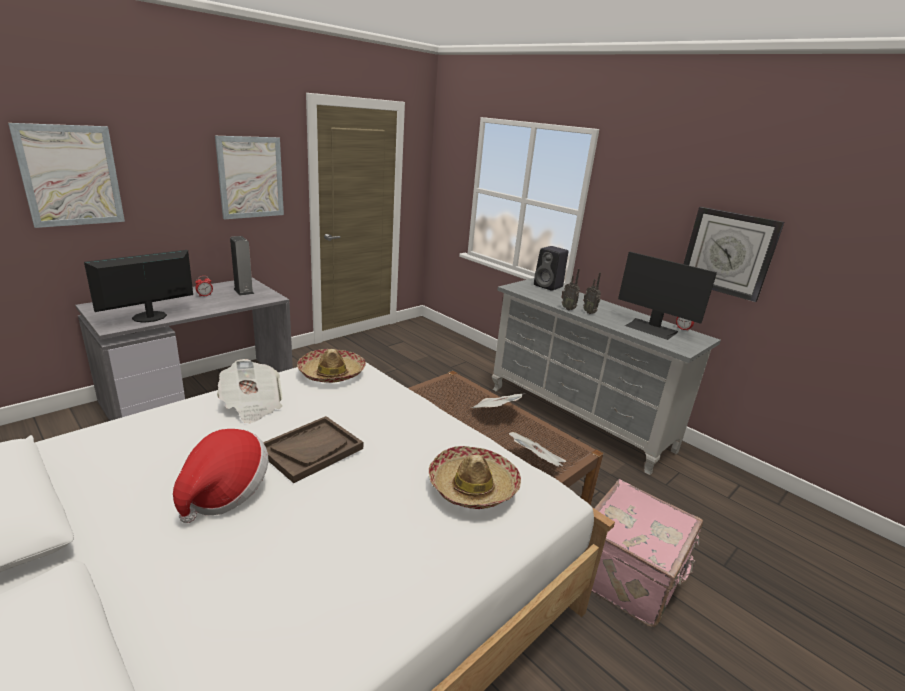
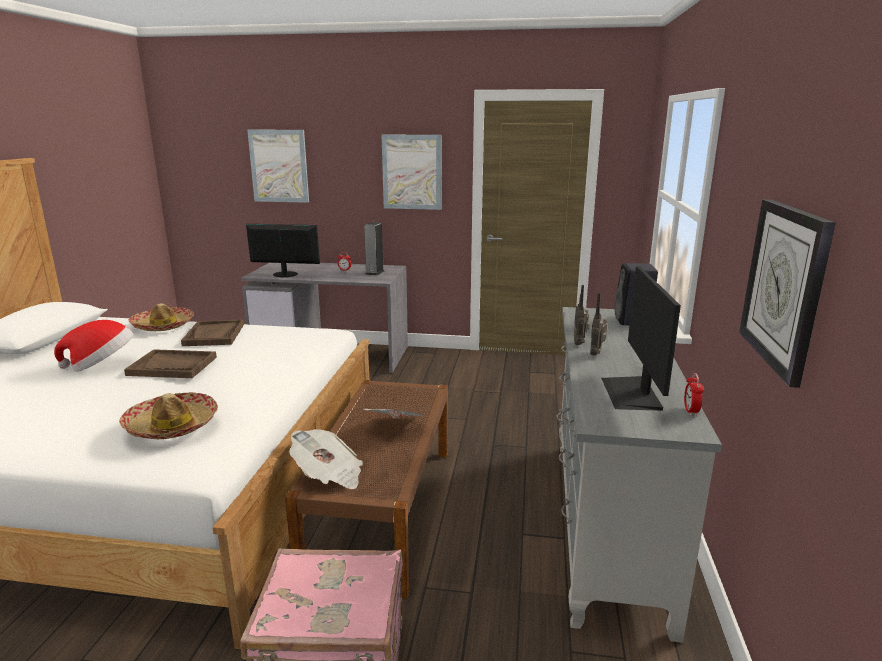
camera: 55 degrees right, 5 degrees down
(252, 405) = (214, 335): newspaper -> brown tray
(332, 373) = (298, 336): hat -> hat (163, 326)

